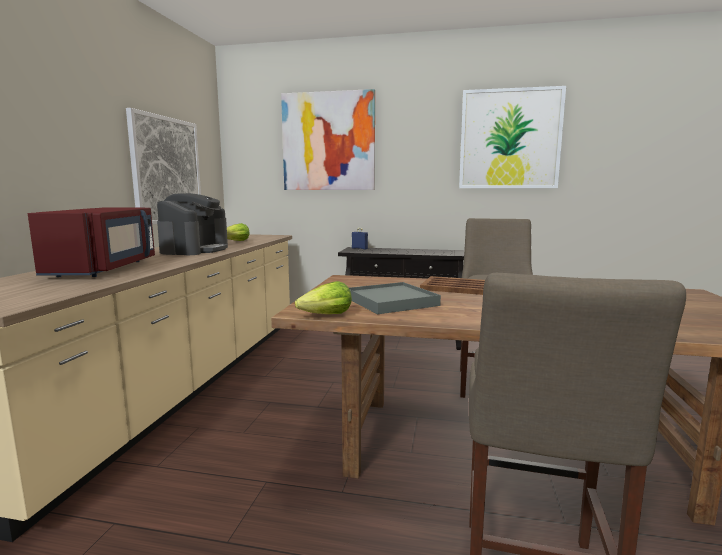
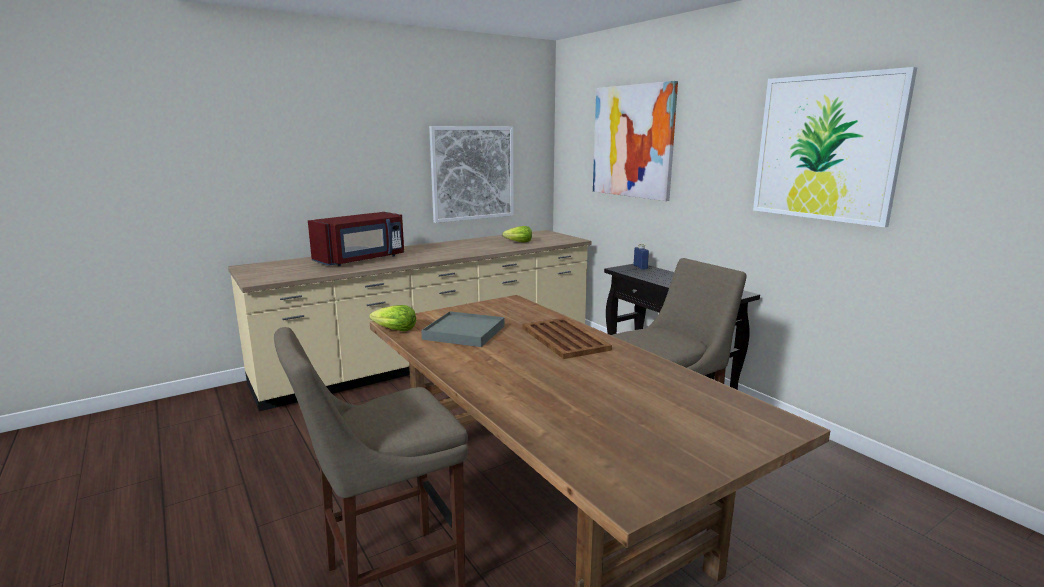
camera: 45 degrees right, 5 degrees up
(195, 250) = (459, 249): coffee machine -> none

